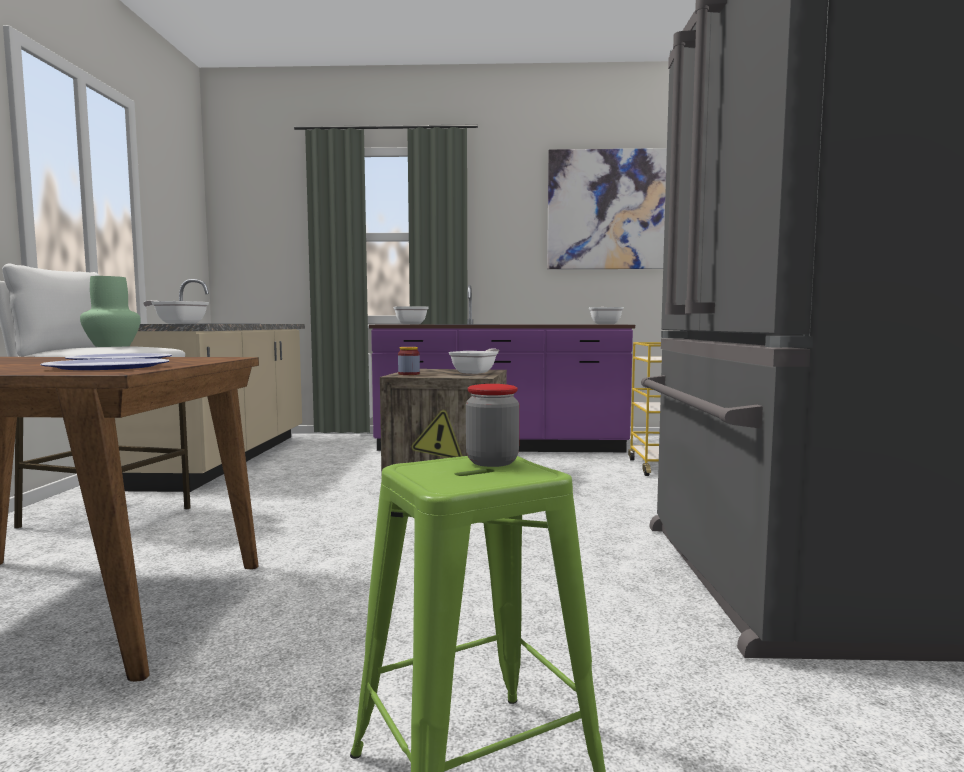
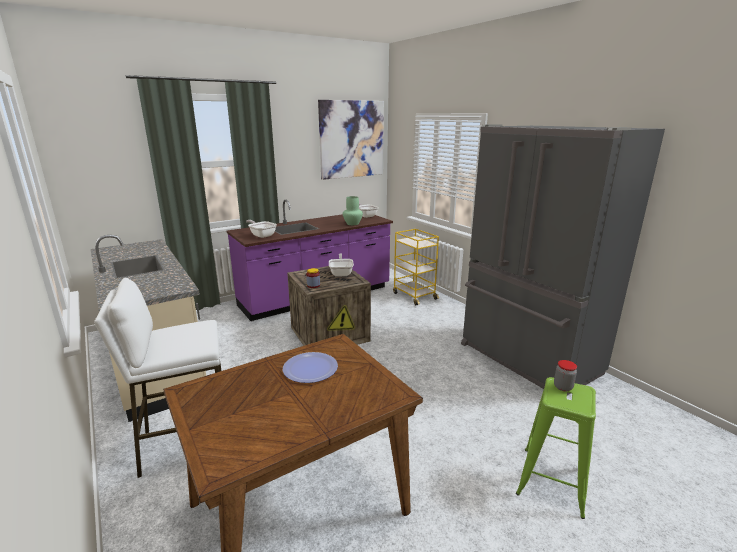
camera: 35 degrees left, 15 degrees up
(107, 367) = (365, 387): plate -> none
(112, 346) = (182, 335): green vase -> green vase (352, 223)
(178, 323) = (148, 286): frying pan -> none

